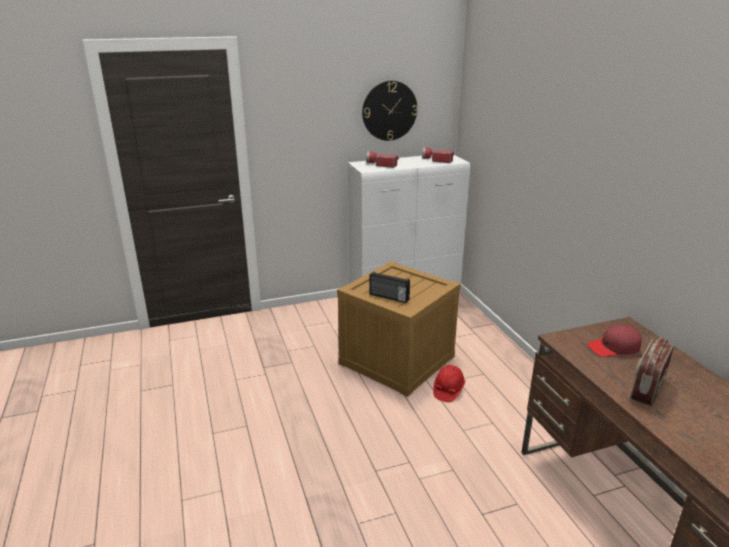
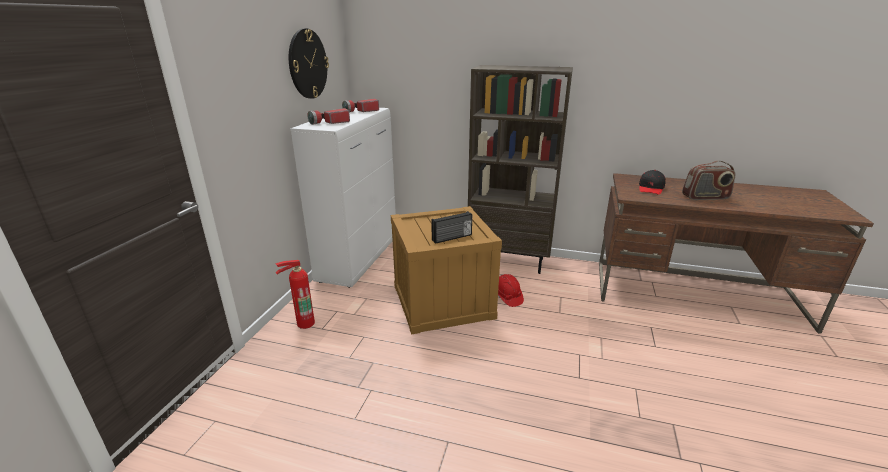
camera: 55 degrees left, 0 degrees up
(302, 317) = (304, 323): none -> fire extinguisher
(514, 369) = (509, 261): none -> brown bookcase
(614, 348) = (651, 188): red cap -> black cap
(647, 389) = (705, 197): radio -> radio turned 75 degrees counterclockwise

